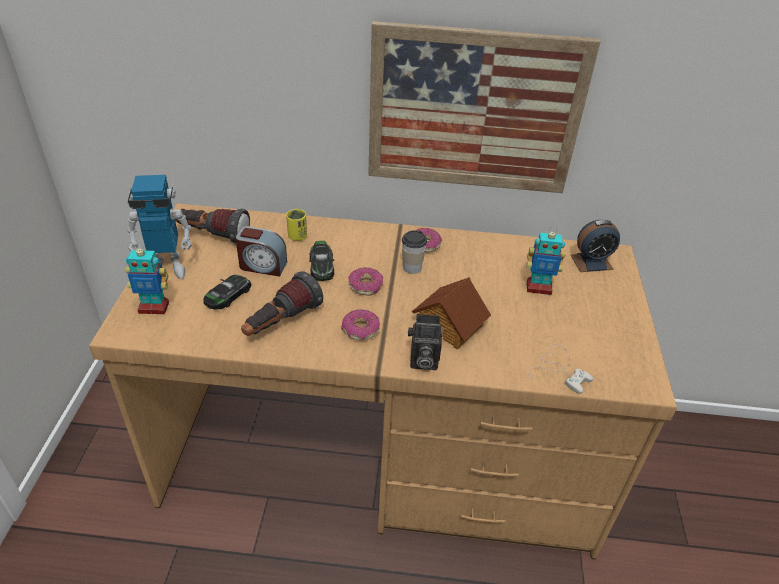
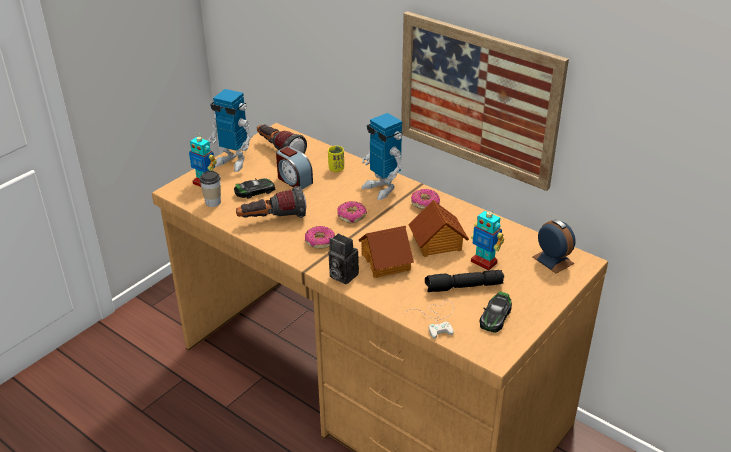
camera: 35 degrees right, 5 degrees down
(321, 265) = (334, 193): toy car -> toy car (495, 316)
(366, 243) = (382, 188): none -> toy robot
(412, 267) = (398, 215): cup -> cup (213, 202)
(478, 284) = (437, 243): none -> toy house
(548, 323) = (463, 287): none -> black flashlight
(591, 262) = (553, 260): alarm clock -> alarm clock turned 150 degrees counterclockwise

